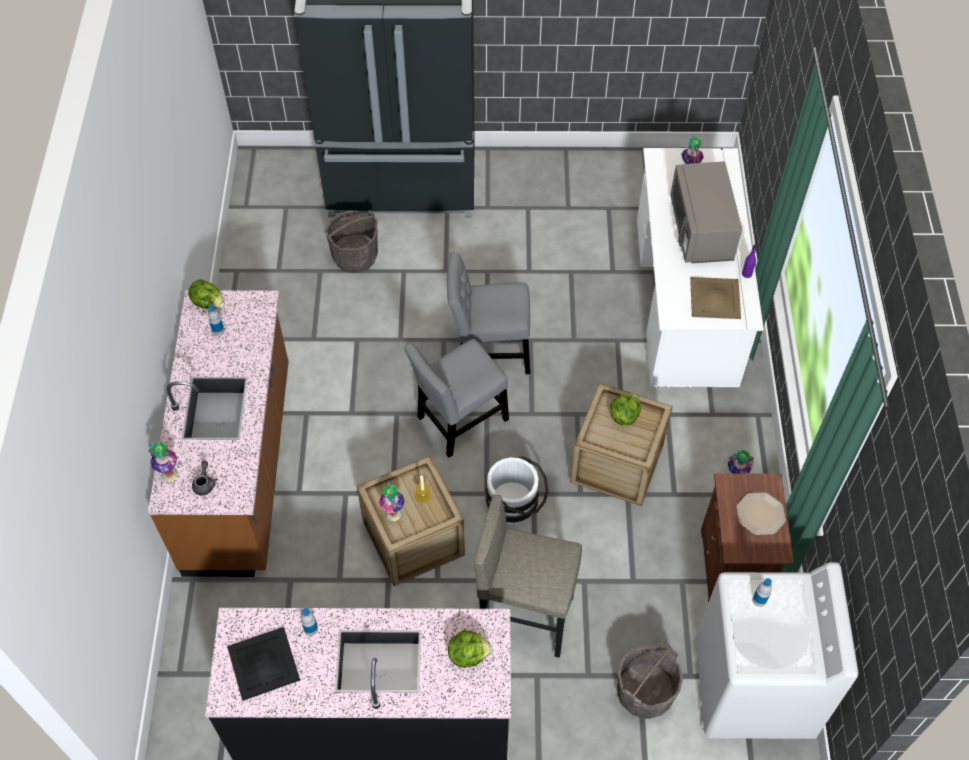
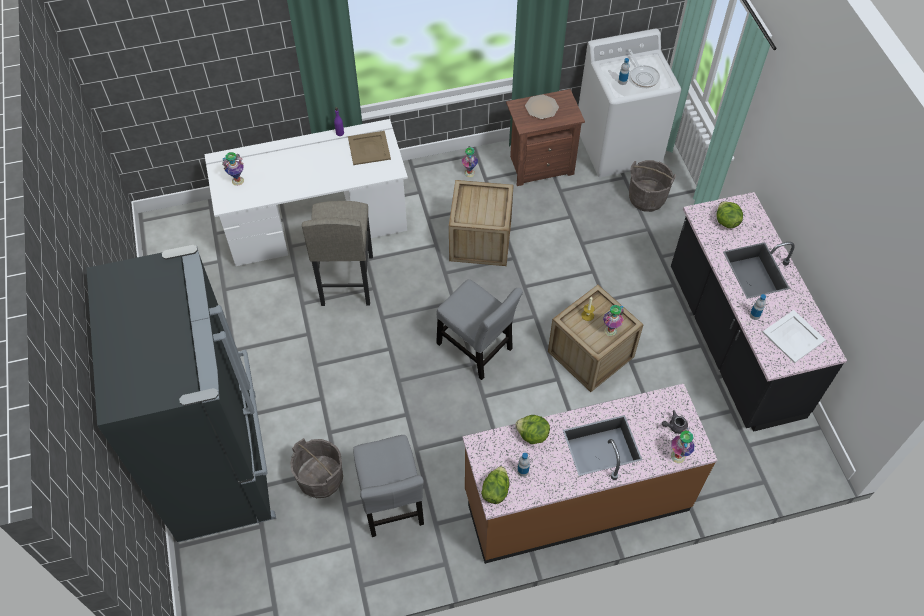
camera: 105 degrees left, 0 degrees up
(264, 664) = (793, 336): black tray -> white tray
(488, 352) = (403, 344): grey chair -> grey chair (392, 504)
(517, 504) = (537, 294): white bucket -> none
(526, 616) = (621, 271): grey stool -> grey stool (346, 280)
(624, 416) = (472, 207): lettuce -> lettuce (532, 435)
(701, 230) = (301, 165): grey microwave -> none
(766, 633) = (643, 76): none -> frying pan

